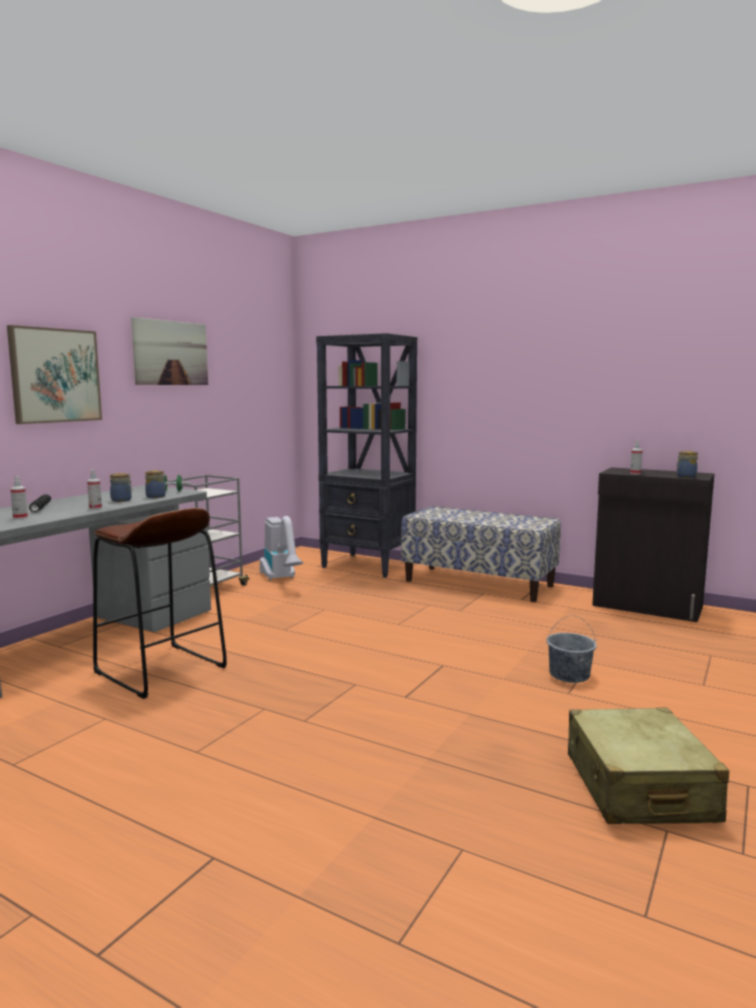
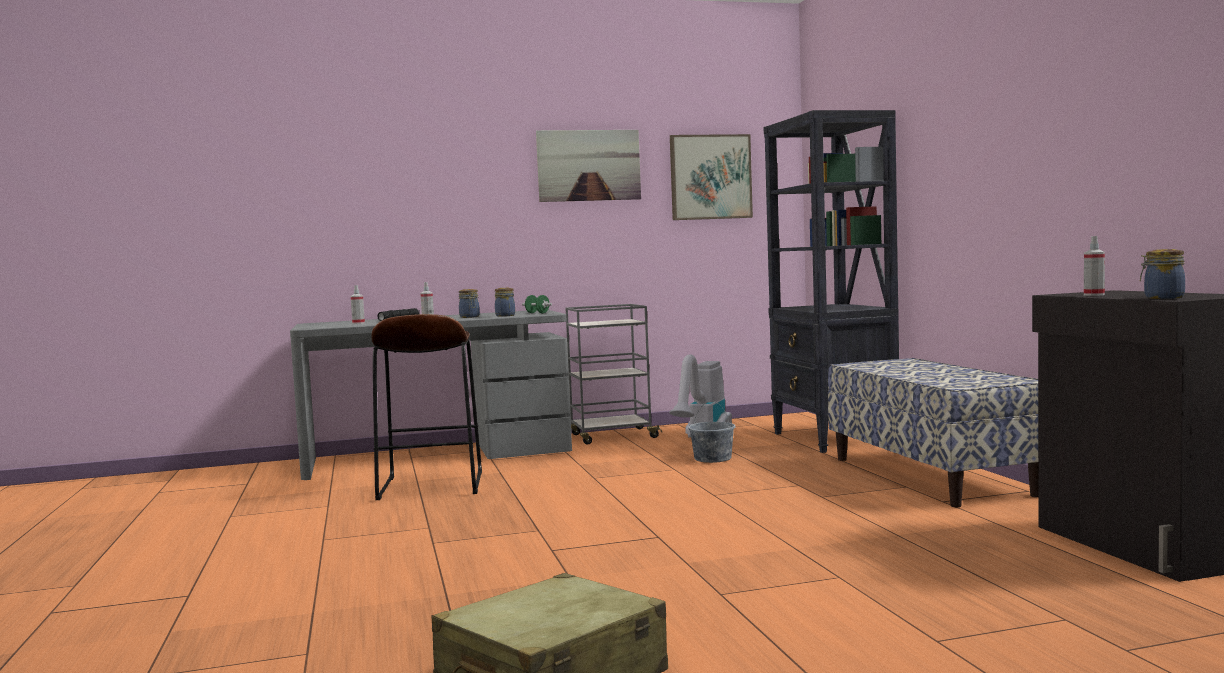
camera: 45 degrees right, 5 degrees down
(55, 375) = (444, 195): picture -> picture (710, 177)
(569, 675) = (773, 580): grey bucket -> grey bucket (712, 458)

